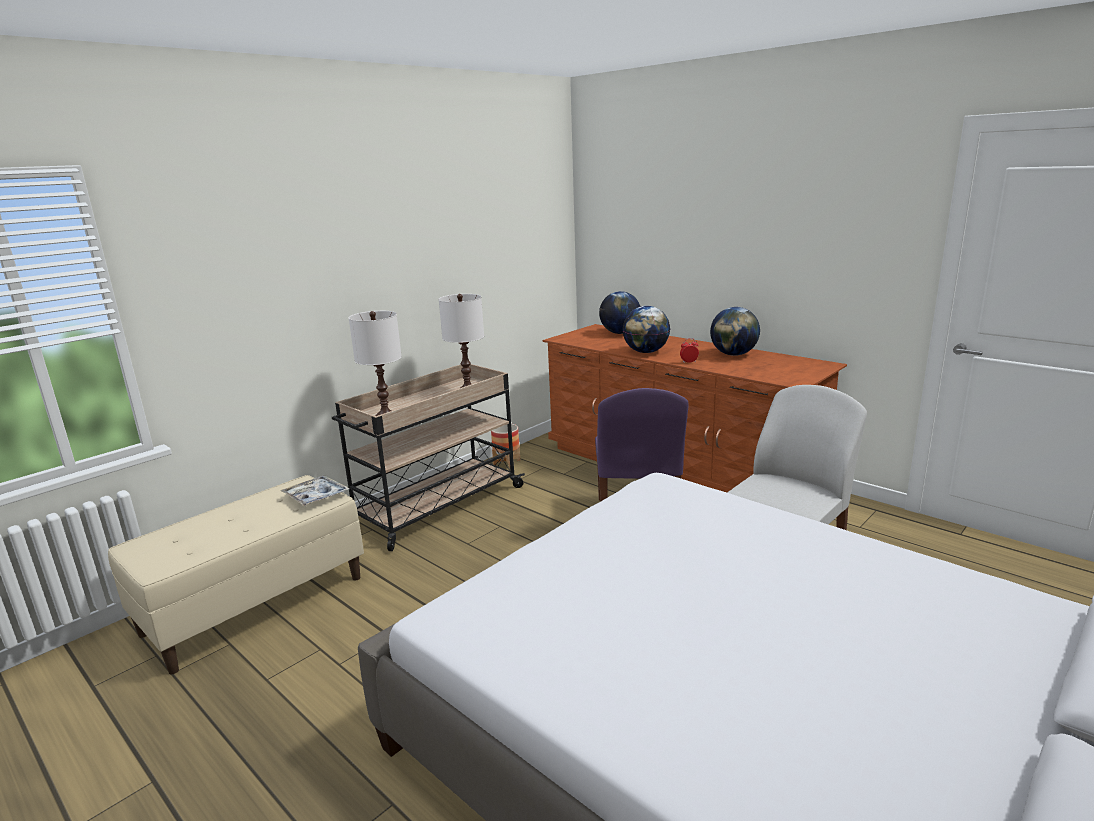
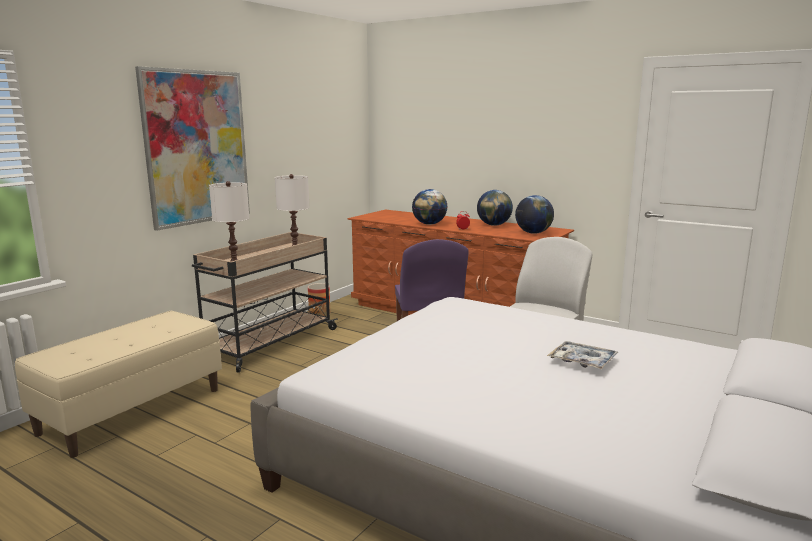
camera: 10 degrees left, 5 degrees down
(316, 496) = (184, 322): tray -> tray (582, 361)
(337, 266) = (197, 147): none -> picture
(620, 333) = (406, 214): globe -> globe (533, 233)

